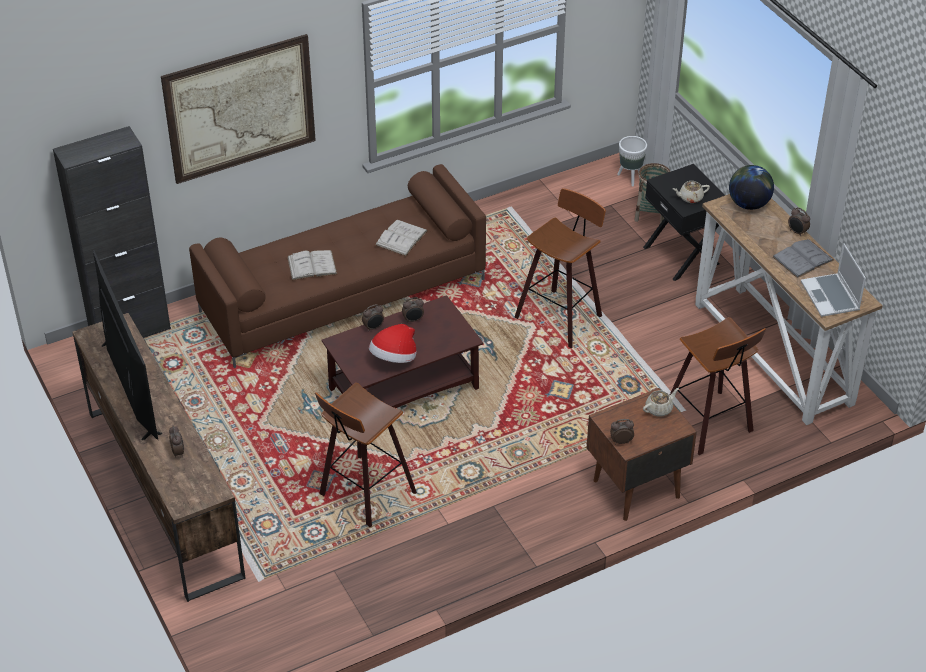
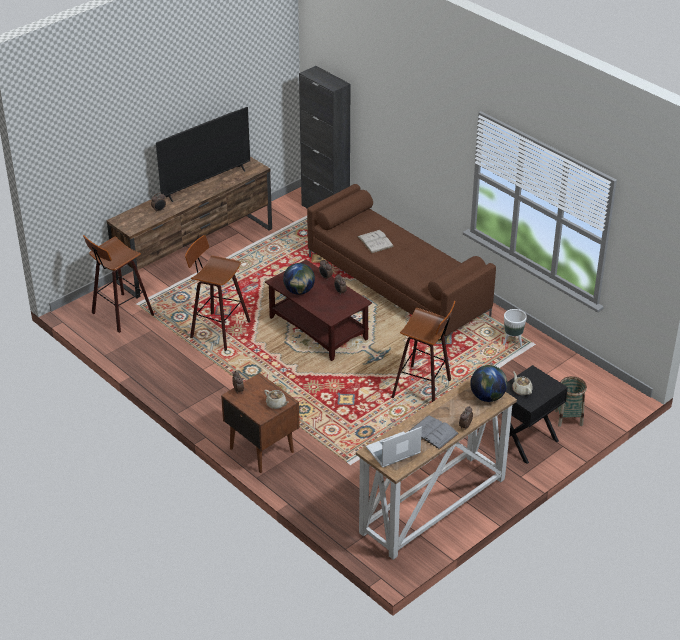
camera: 75 degrees right, 5 degrees down
(240, 108) = (405, 124): picture -> none
(394, 358) = (299, 291): hat -> globe
(401, 238) = (422, 272): white book -> none
(630, 178) = (608, 400): white planter -> white planter (513, 342)
(710, 425) = (339, 479): stool -> stool (120, 314)

